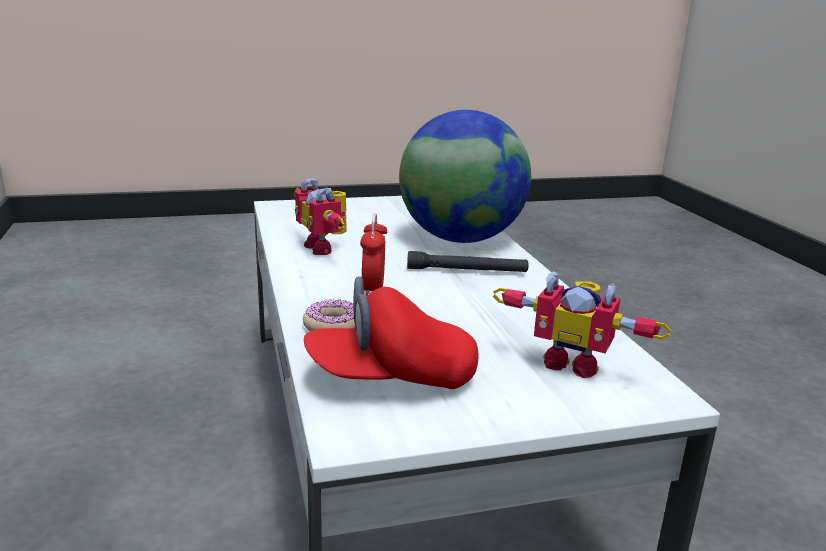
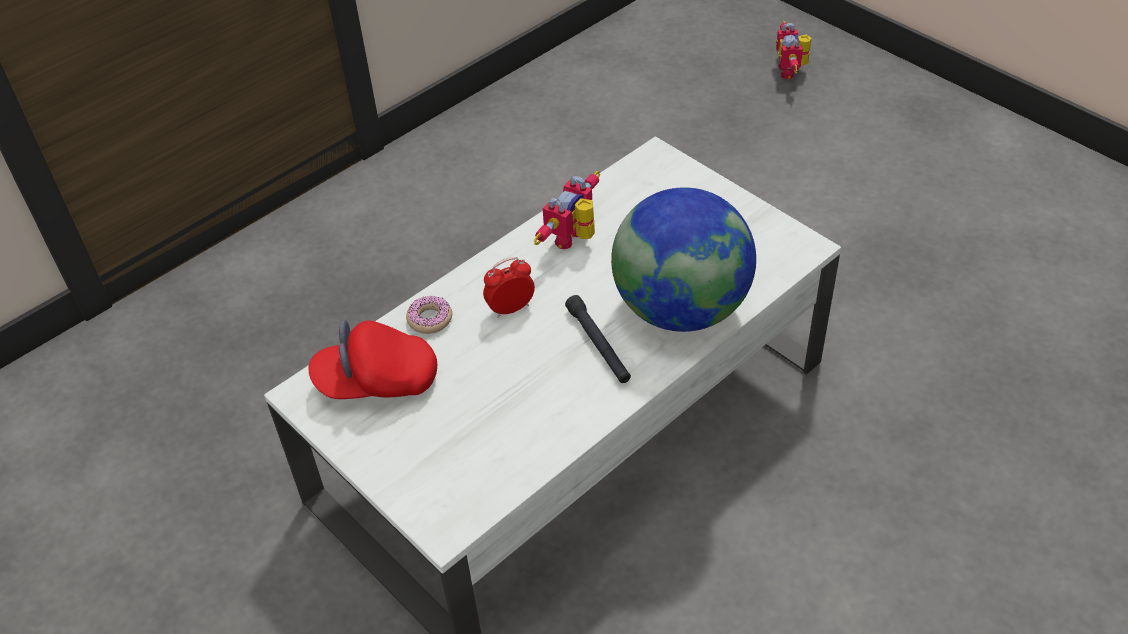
camera: 65 degrees right, 25 degrees up
(391, 377) = (377, 381): red cap -> red cap turned 60 degrees counterclockwise
(572, 363) = (463, 466): toy robot -> toy robot (791, 71)

